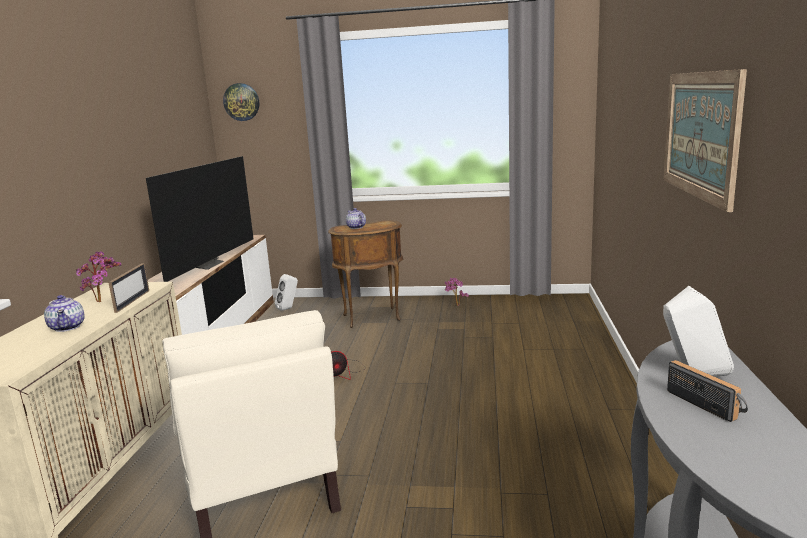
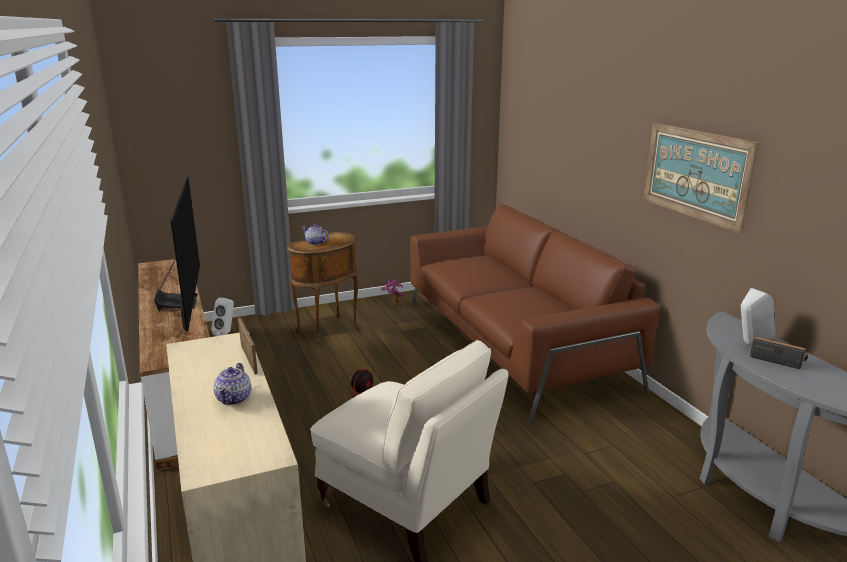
camera: 30 degrees left, 5 degrees up
(67, 327) = (234, 398): teapot -> teapot turned 60 degrees clockwise
(103, 301) = (215, 365): potted plant -> none
(241, 102) = (152, 110): wall clock -> none
(543, 358) = (513, 342): none -> brown sofa

